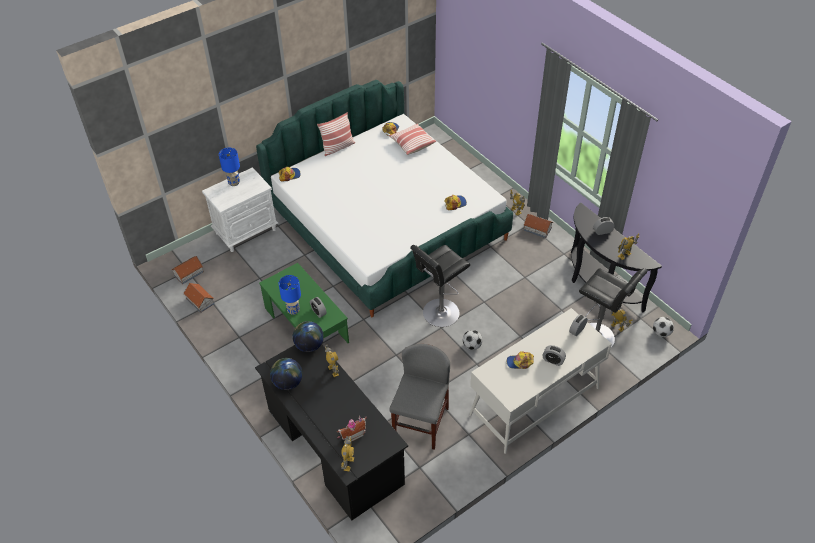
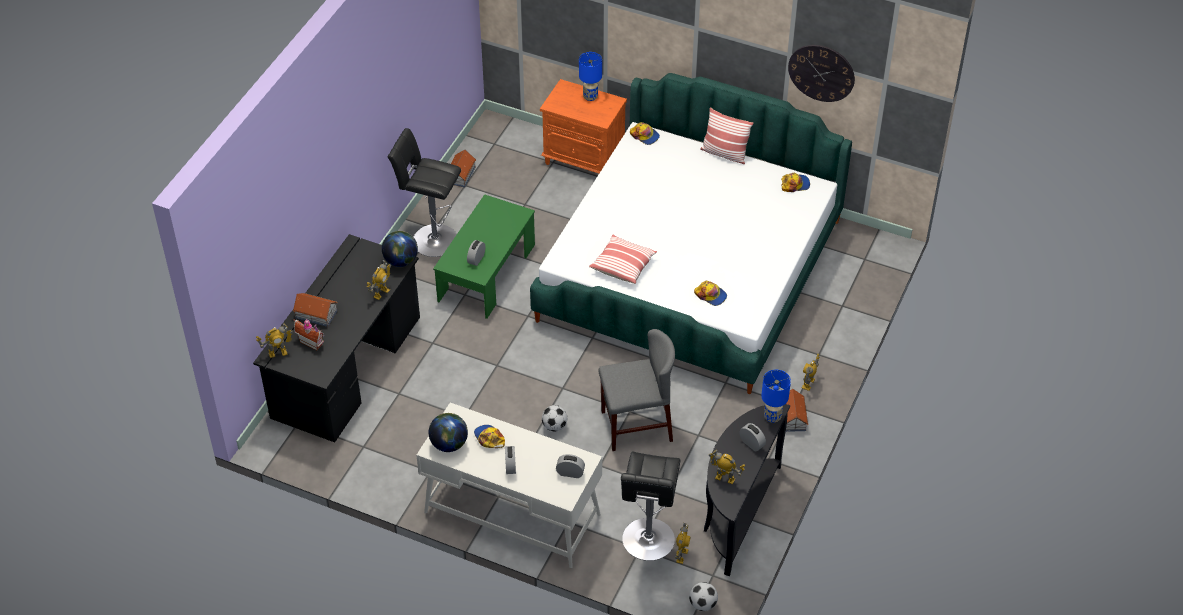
camera: 60 degrees right, 0 degrees up
(188, 273) = (491, 146): toy house -> toy house (316, 314)
(246, 231) = (584, 160): white nightstand -> orange nightstand
(288, 382) = (345, 266): globe -> globe (449, 444)
(293, 310) = (464, 238): blue table lamp -> blue table lamp (772, 417)
(370, 47) = (821, 72): none -> wall clock
(412, 144) = (785, 214): pillow -> pillow (623, 265)
(421, 423) = (419, 424): grey chair -> grey chair (636, 426)
(439, 314) = (581, 378): black stool -> black stool (431, 239)

